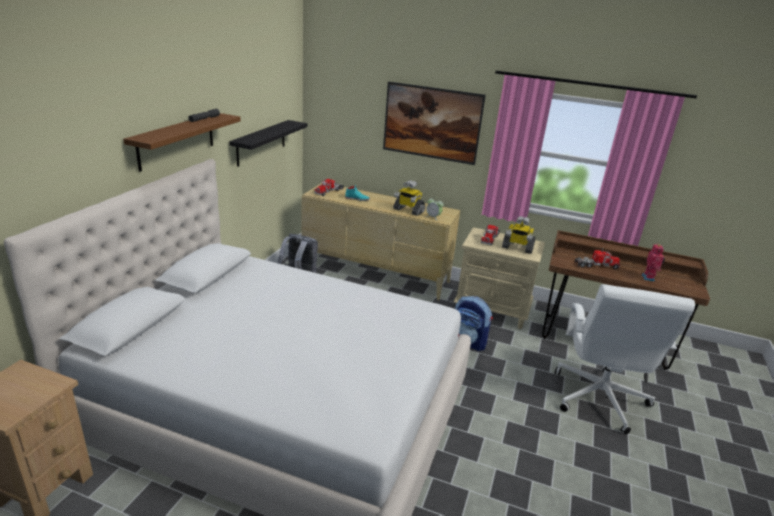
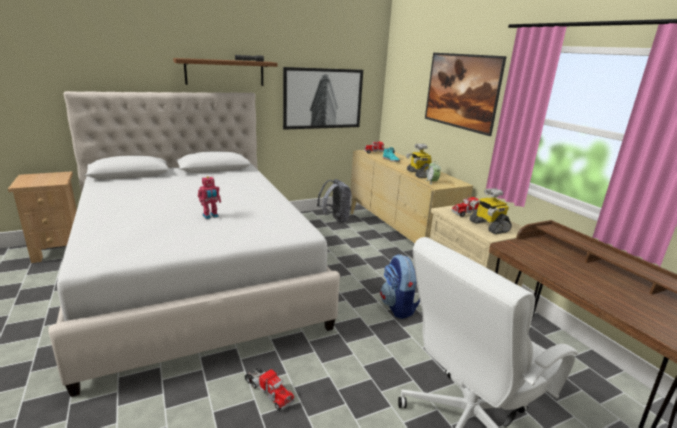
camera: 45 degrees right, 5 degrees down
(261, 142) = (323, 98): black shelf -> picture
(596, 265) = (555, 264): toy truck -> toy truck (268, 391)
(649, 278) = (621, 301): toy robot -> toy robot (210, 216)

